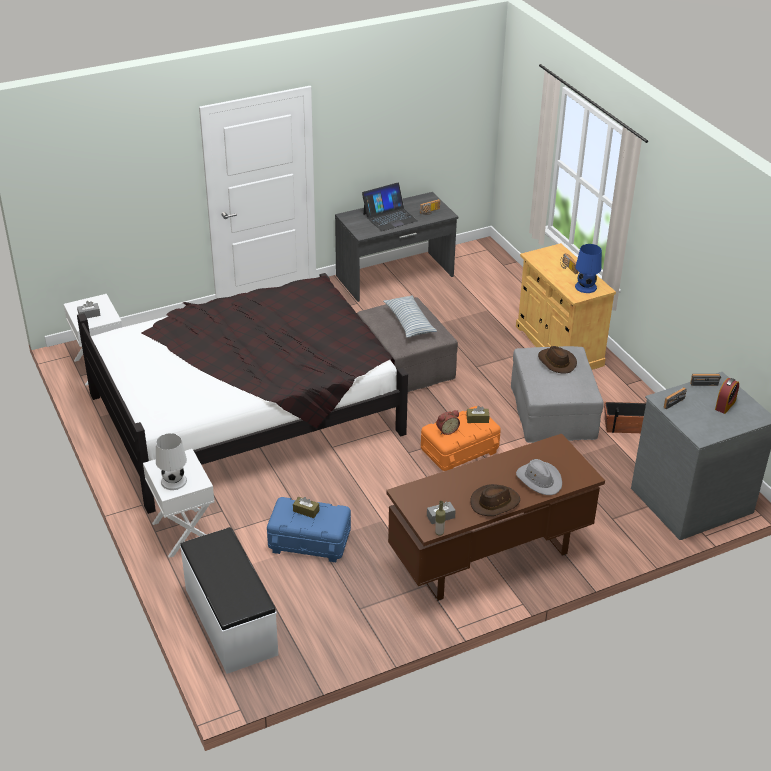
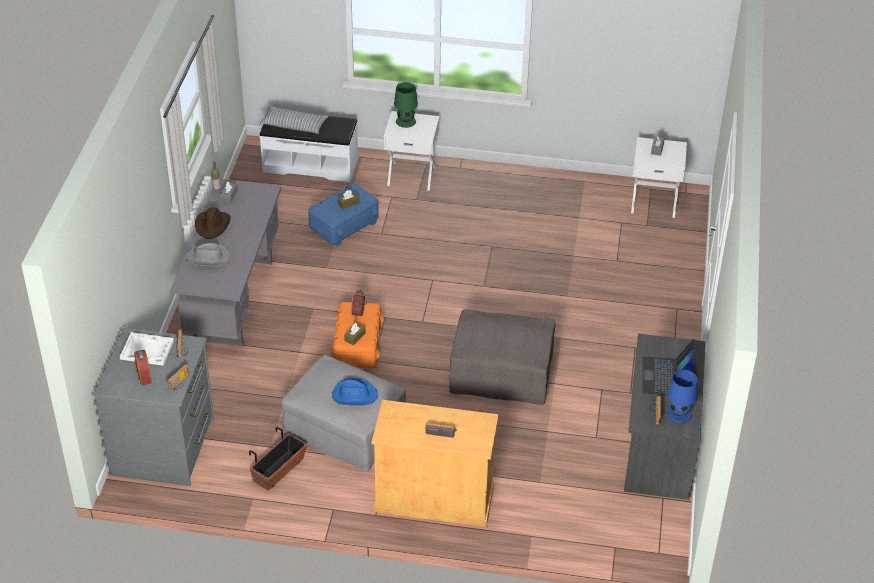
camera: 125 degrees right, 5 degrees up
(173, 481) = (405, 121): white table lamp -> green table lamp
(246, 412) = (519, 254): black bed -> none
(409, 322) = (501, 336): pillow -> pillow (294, 125)
(489, 559) = (233, 299): brown desk -> grey desk
(556, 362) = (354, 395): brown hat -> blue hat
(585, 287) = (398, 424): blue table lamp -> blue table lamp (679, 413)
(701, 419) = (147, 350): none -> white tray

